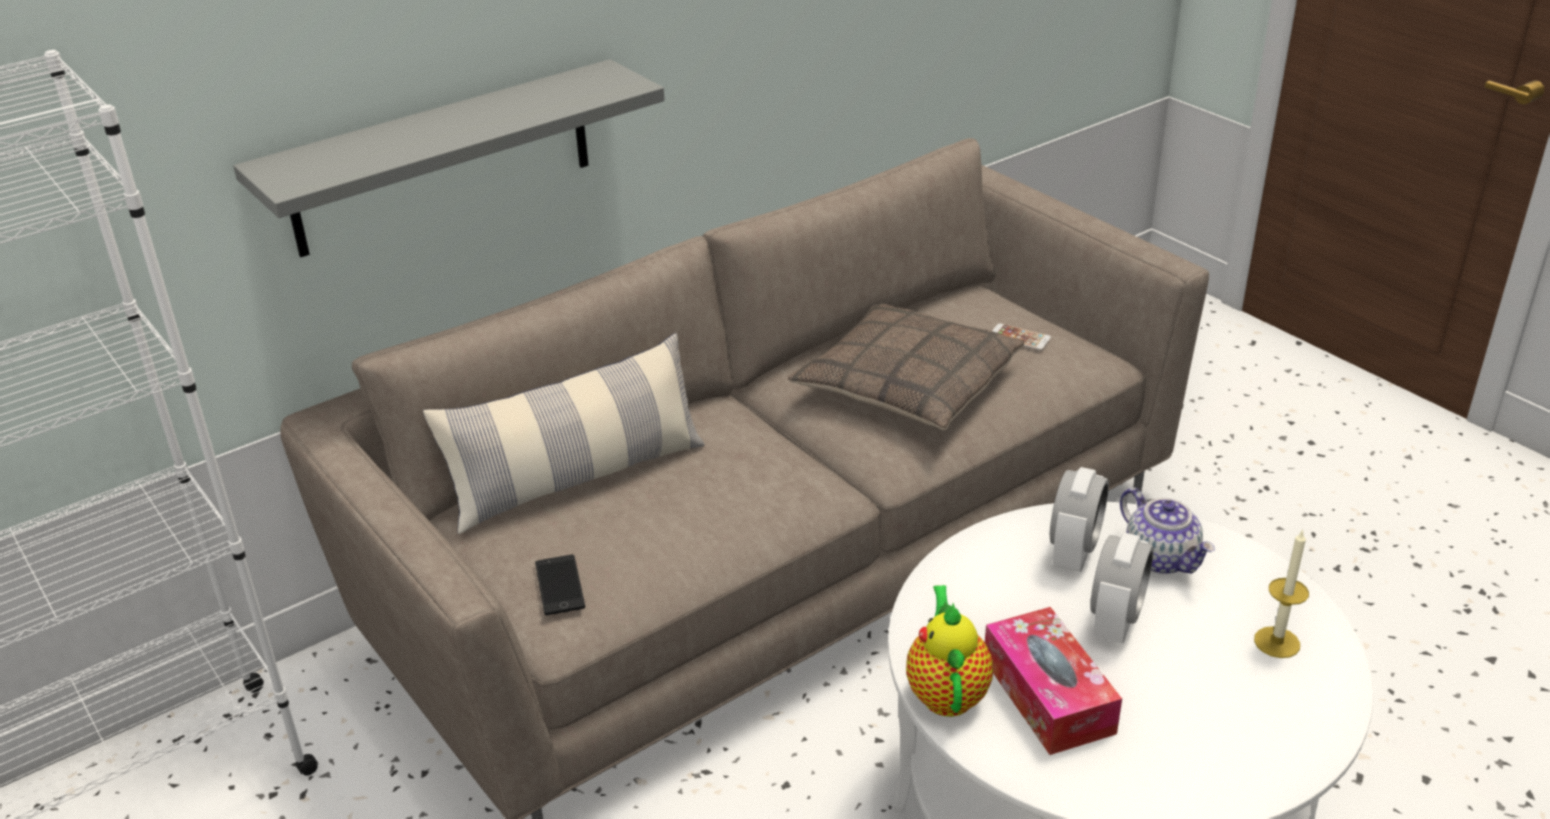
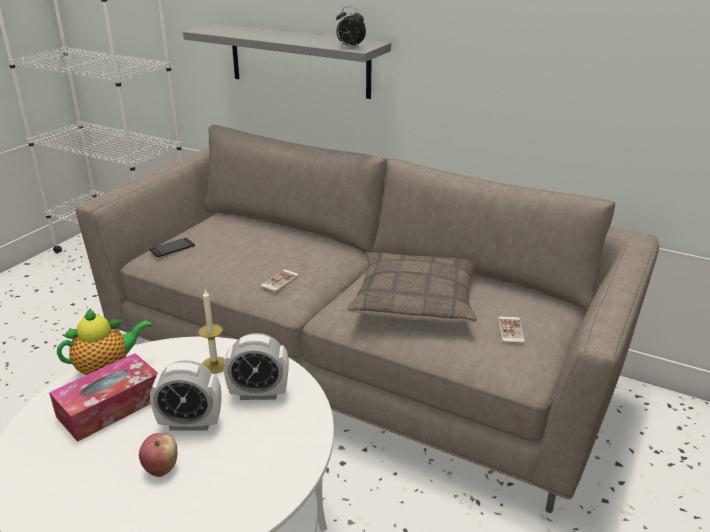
camera: 65 degrees right, 5 degrees down
(578, 479) = (256, 232): pillow -> none
(611, 89) = (350, 47): none -> alarm clock
(772, 486) = (280, 281): none -> phone
(1162, 558) = (270, 434): teapot -> none
(1198, 658) = (161, 468): none -> apple
(1277, 642) = (190, 509): candle -> candle (214, 365)

